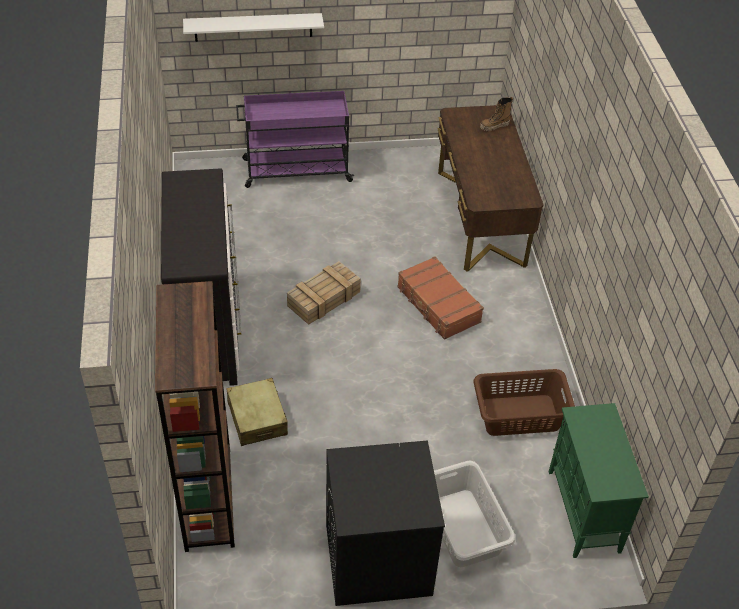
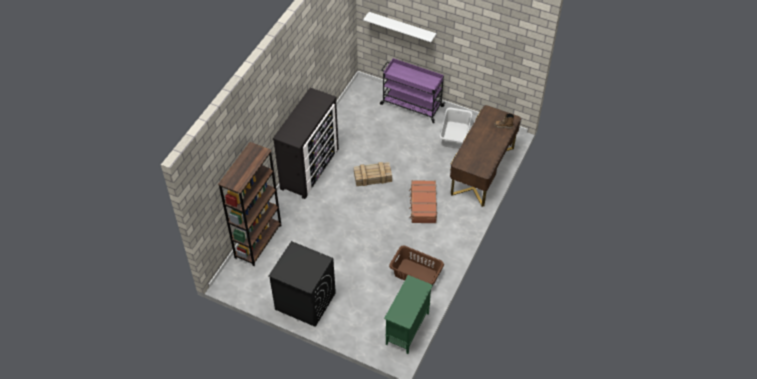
camera: 35 degrees right, 5 degrees up
(257, 418) = (302, 218): beige suitcase -> none
(463, 527) = (350, 307): grey laundry basket -> grey laundry basket (455, 135)

